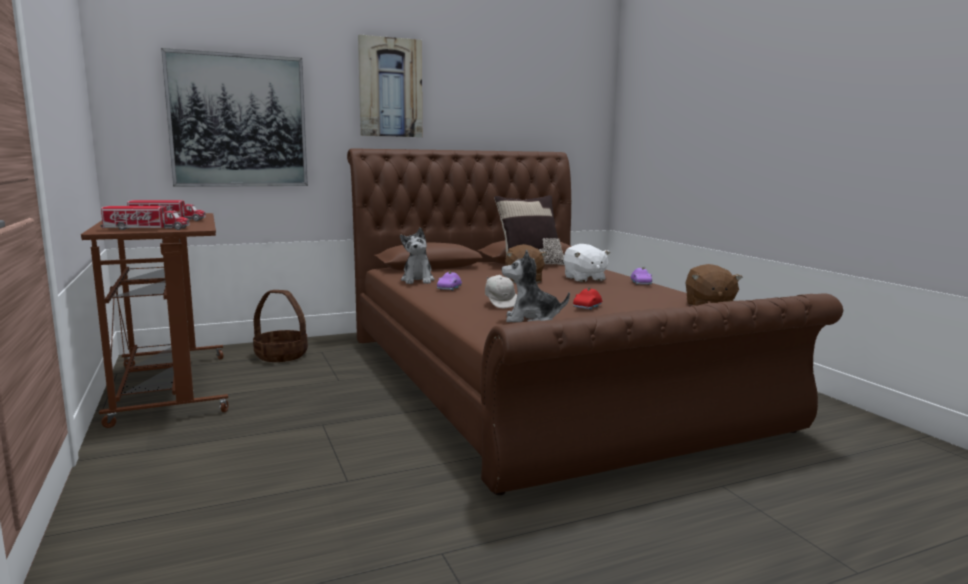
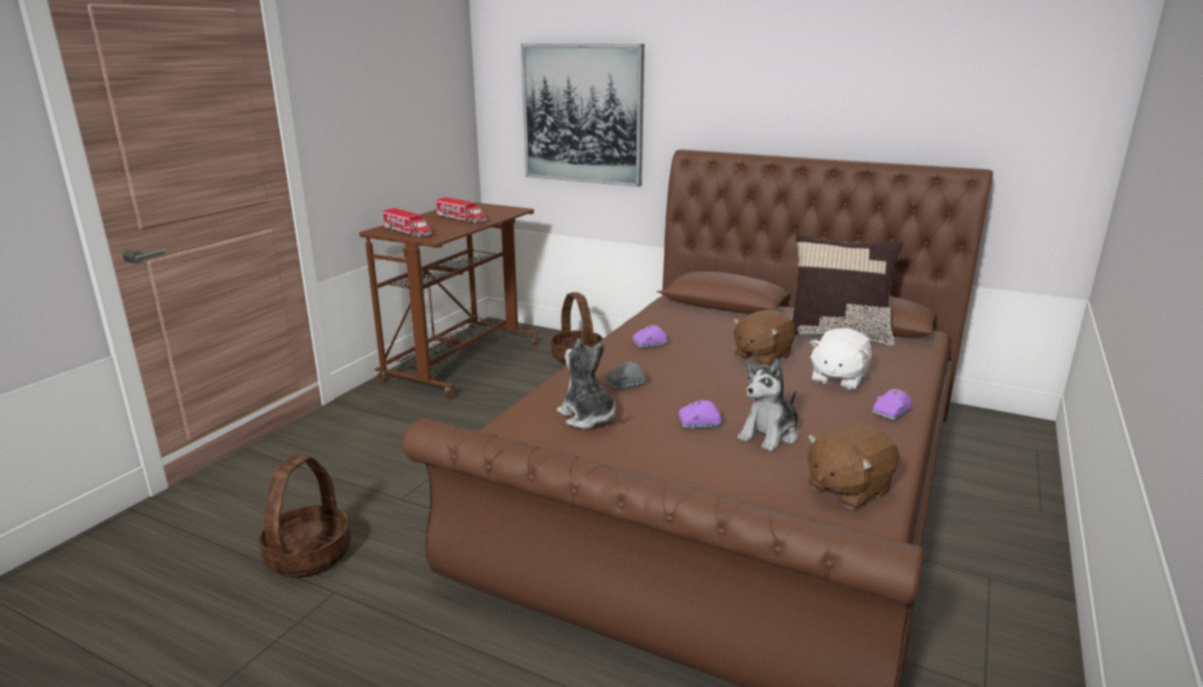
camera: 50 degrees right, 10 degrees up
(357, 551) = (308, 555): none -> basket
(390, 88) = (741, 73): picture -> none
(418, 280) = (657, 322): plush toy -> plush toy (770, 435)
(501, 303) = (626, 384): white cap -> grey toy car
(588, 307) = (699, 424): red toy car -> purple toy car

